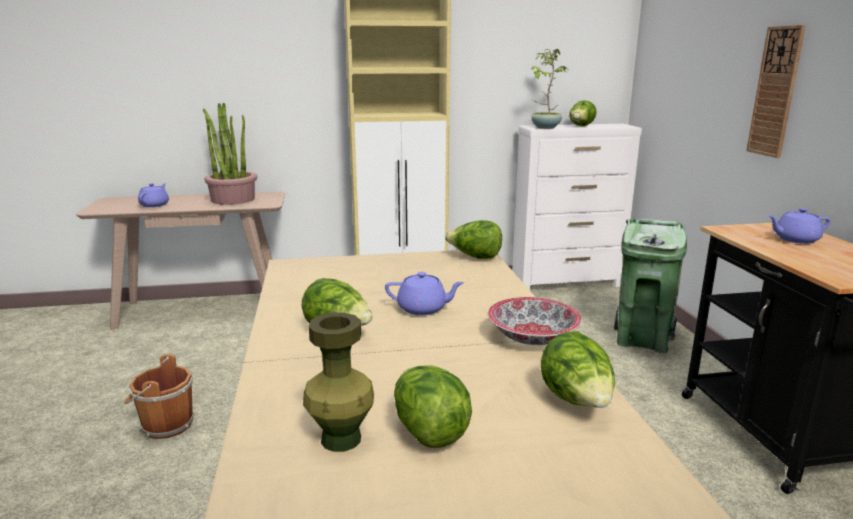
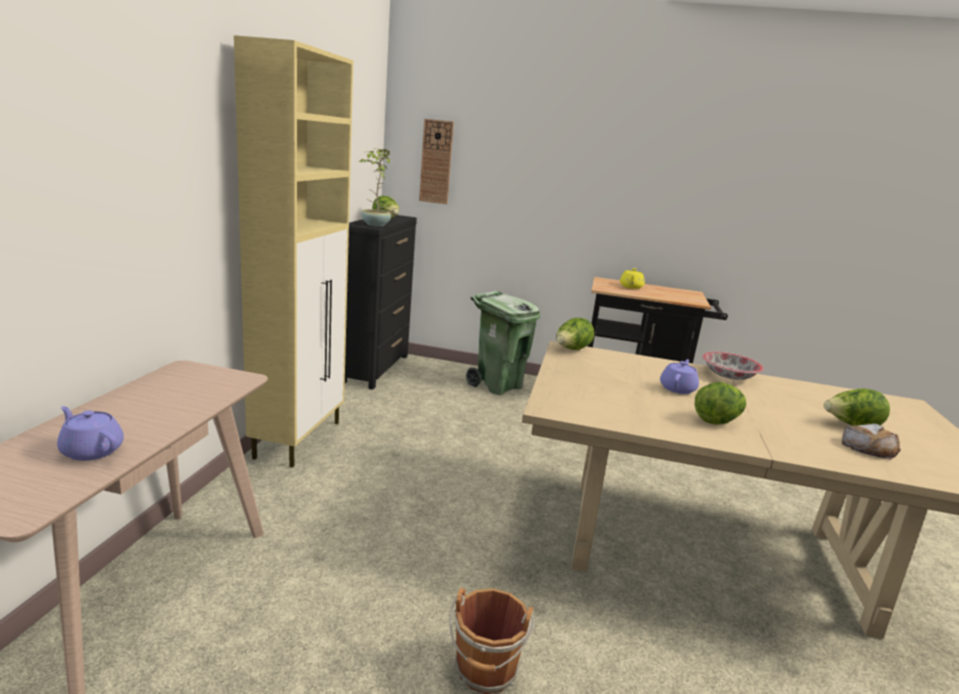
camera: 70 degrees left, 0 degrees up
(233, 199) = (169, 393): potted plant -> none
(341, 439) = (868, 447): green vase -> bread
(567, 283) = (376, 368): white dresser -> black dresser
(576, 401) = (808, 389): lettuce -> none
(775, 92) = (567, 195): wall clock -> wall clock (436, 162)
(795, 240) = (631, 287): purple teapot -> yellow teapot

